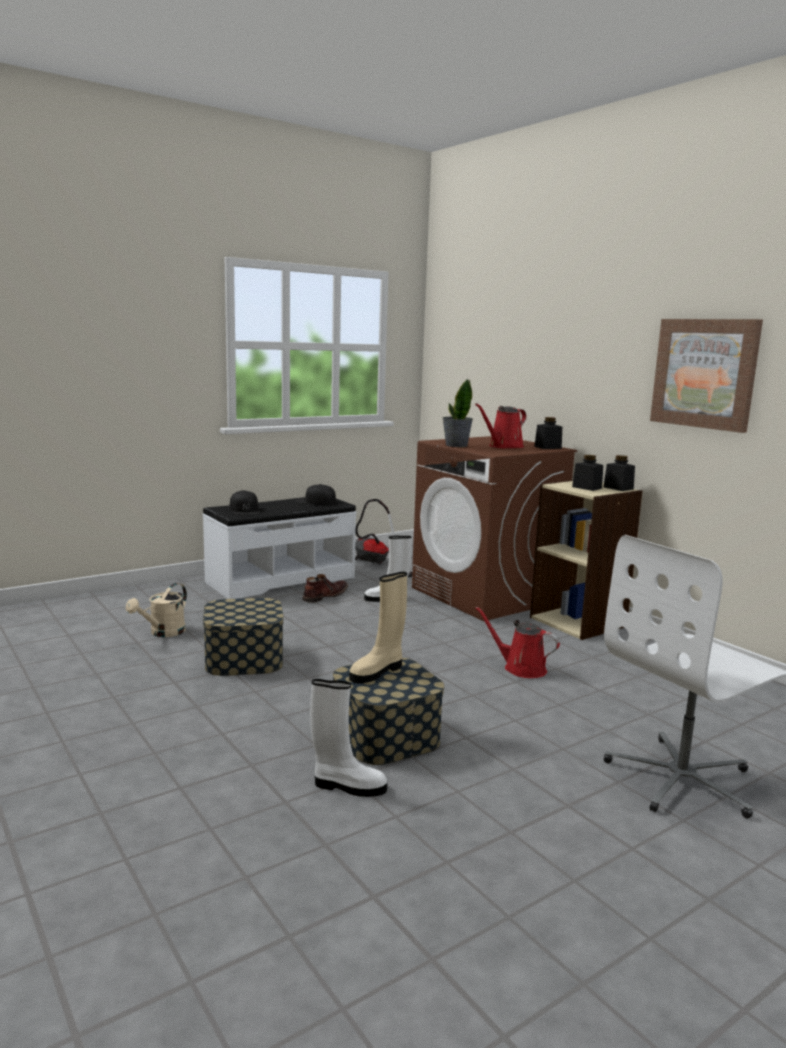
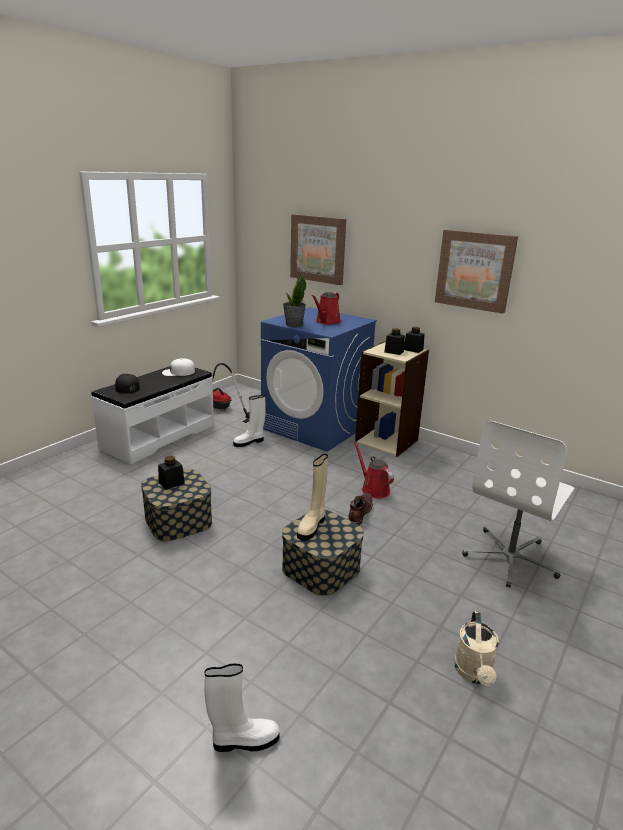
camera: 20 degrees left, 10 degrees up
(163, 633) = (97, 508): beige watering can -> beige watering can (474, 674)
(315, 501) = (178, 372): black cap -> white cap
(324, 596) = (202, 447): brown boot -> brown boot (359, 513)
(348, 786) = (321, 618): white boot -> white boot (244, 741)
(485, 595) = (315, 427): brown washing machine -> blue washing machine
(512, 359) = (318, 249): none -> picture
(520, 668) = (373, 489): red watering can -> red watering can turned 45 degrees clockwise
(547, 447) = (356, 319): black jar -> black jar (171, 483)

